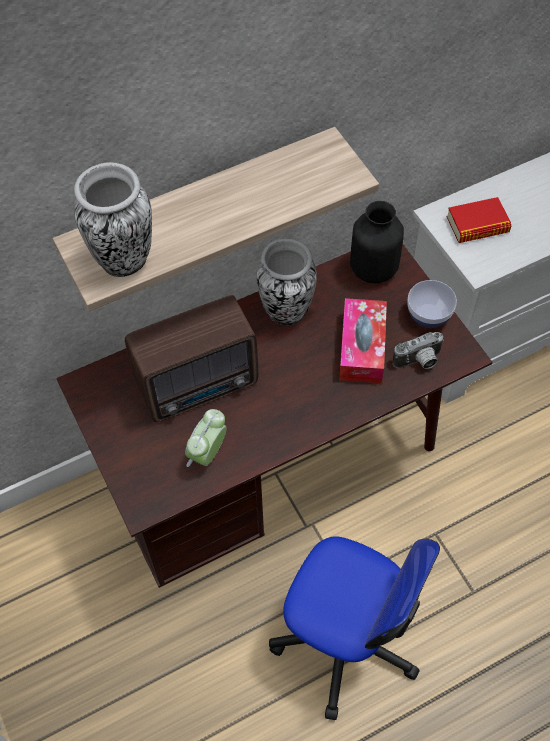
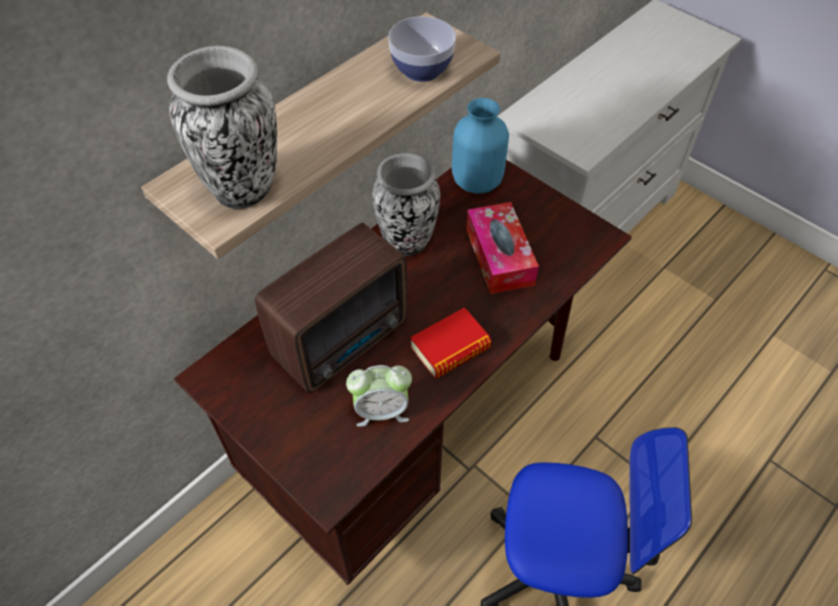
camera: 20 degrees left, 5 degrees down
(208, 453) = (381, 410): alarm clock -> alarm clock turned 105 degrees counterclockwise
(374, 269) = (477, 181): black vase -> blue vase
(419, 362) = (562, 255): camera -> none
(428, 316) = (550, 210): bowl -> bowl (421, 70)
(477, 225) = (562, 116): book -> book (450, 348)

